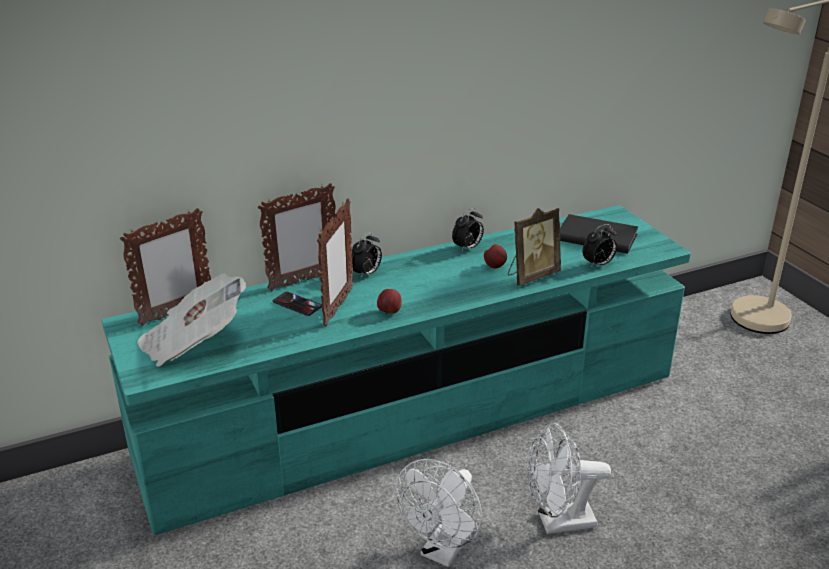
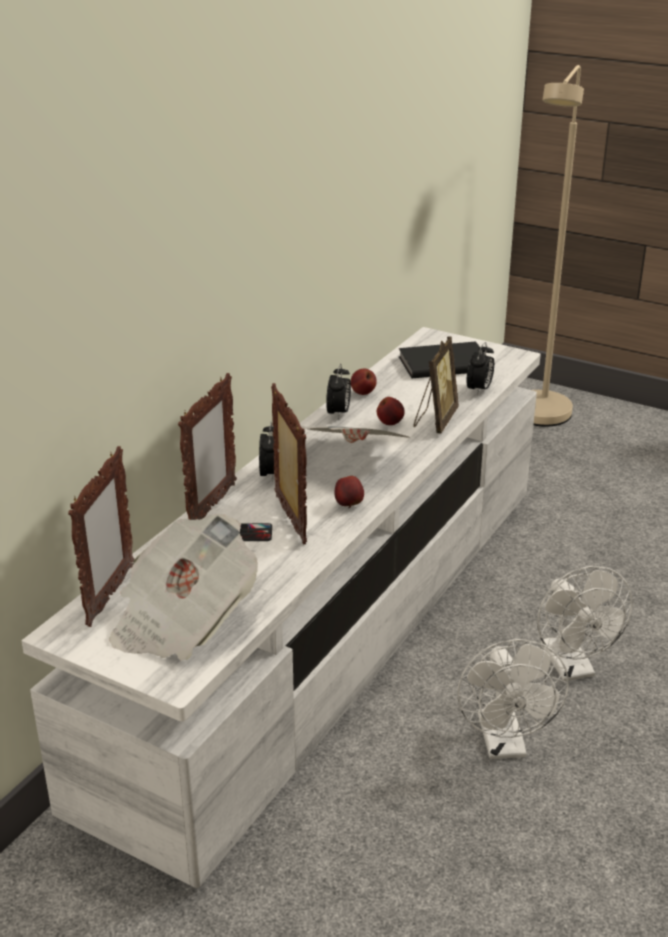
camera: 35 degrees left, 0 degrees up
(414, 415) = (333, 628): turquoise tv stand -> white tv stand
(434, 282) = (353, 459): none -> newspaper
(504, 239) = (362, 393): none -> apple
(558, 522) = (572, 668): white fan -> white fan turned 60 degrees counterclockwise

